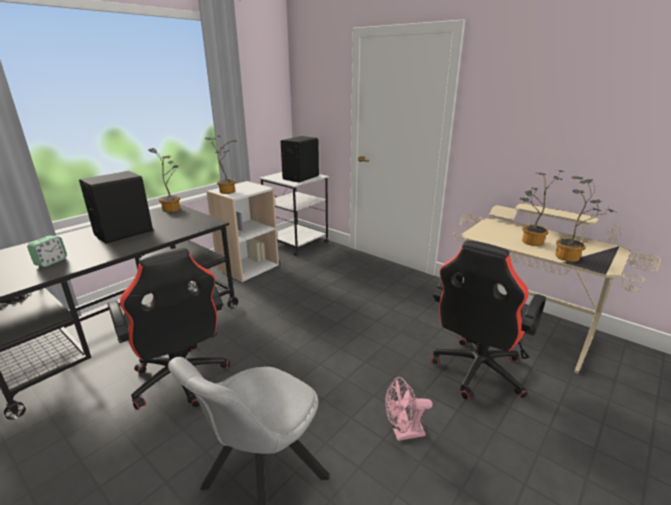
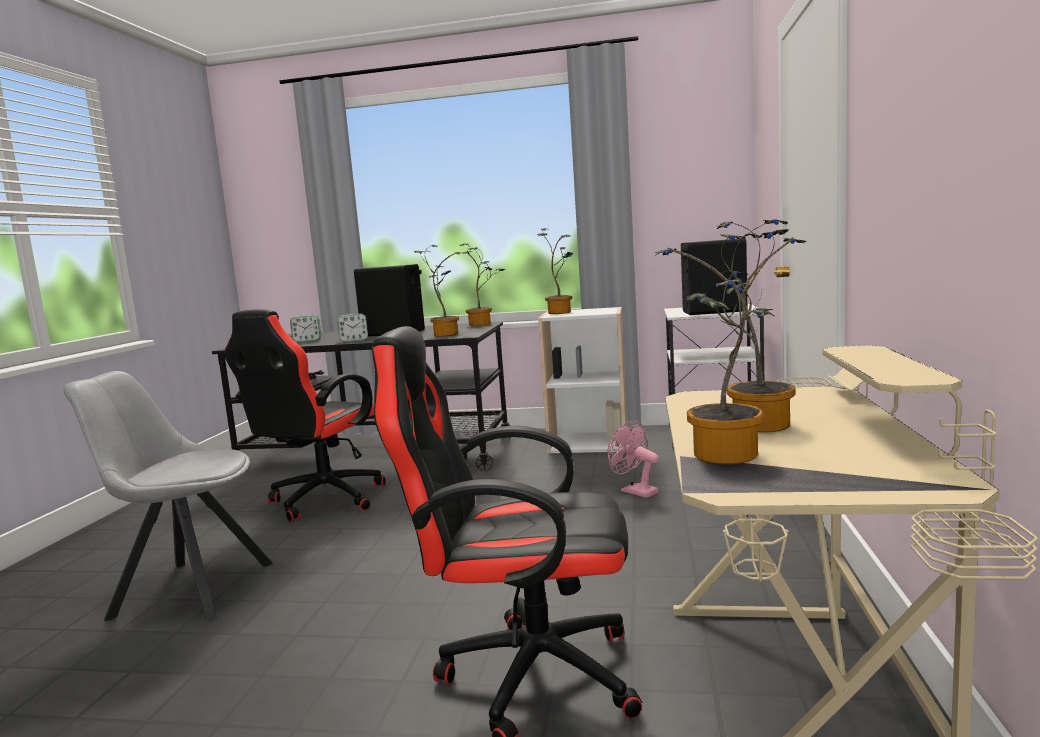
camera: 60 degrees right, 15 degrees down
(118, 249) = (354, 340): none -> alarm clock
(188, 225) = (445, 334): none -> potted plant
(403, 433) = (315, 647): pink fan -> pink fan (634, 491)

